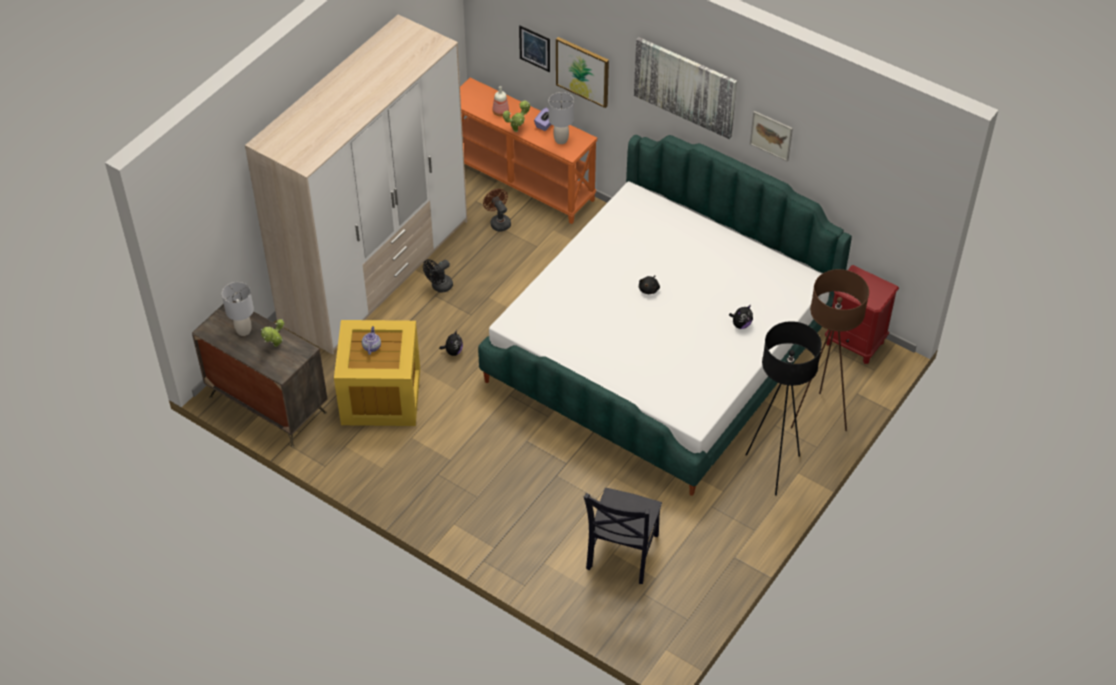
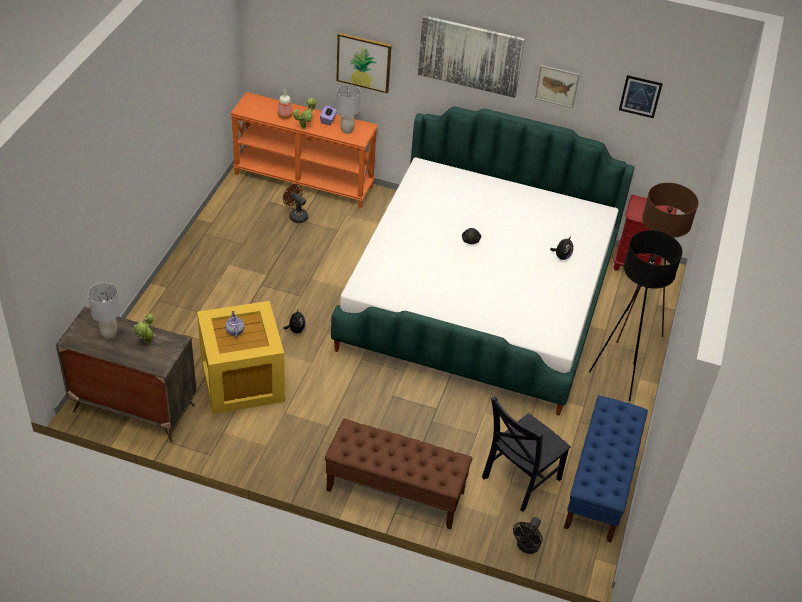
camera: 20 degrees left, 5 degrees down
(376, 271) = (199, 273): wardrobe -> none
(439, 287) = (262, 277): black fan -> black fan (526, 547)
(491, 539) = (395, 491): none -> brown bench
(535, 48) = (314, 49): picture -> picture (640, 96)
(621, 554) = (519, 480): black chair -> black chair turned 45 degrees clockwise
(704, 577) = (600, 485): none -> blue bench

